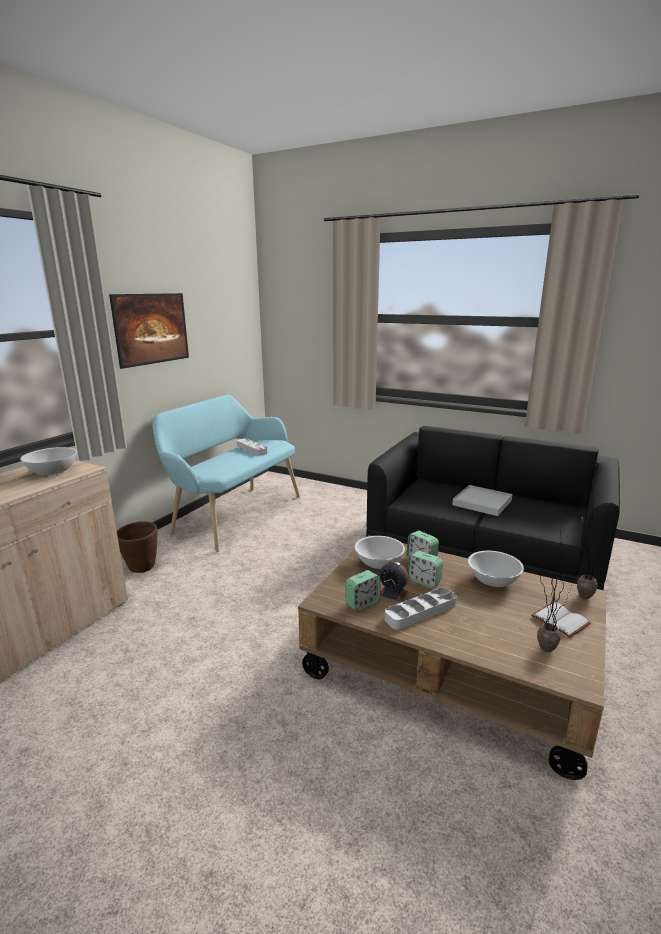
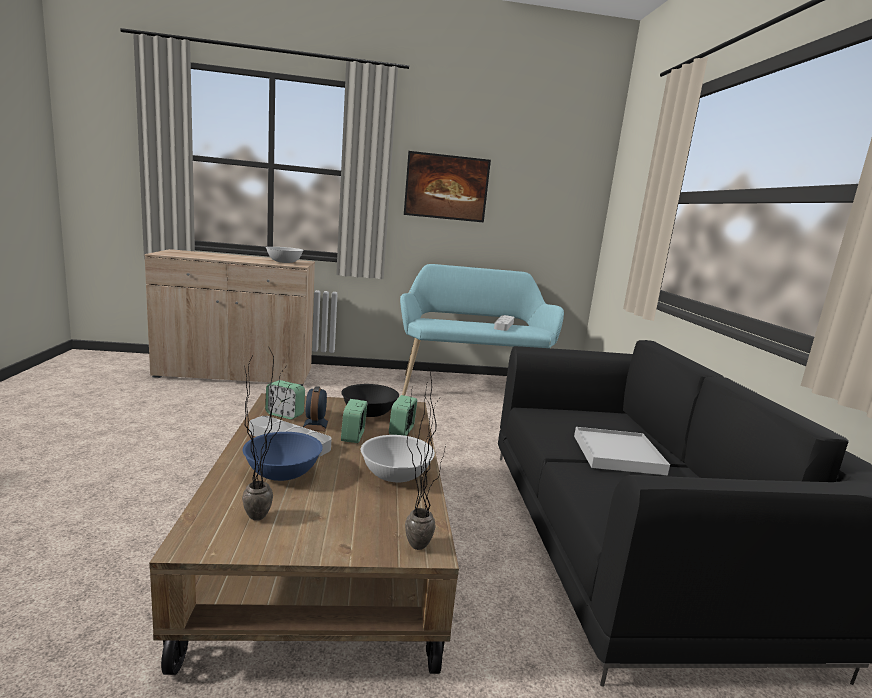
camera: 55 degrees right, 5 degrees down
(141, 568) = (349, 379): brown planter -> none
(379, 563) = (368, 413): white bowl -> black bowl
(478, 626) = (282, 472): none -> blue bowl
(561, 621) = (333, 527): white book -> none

